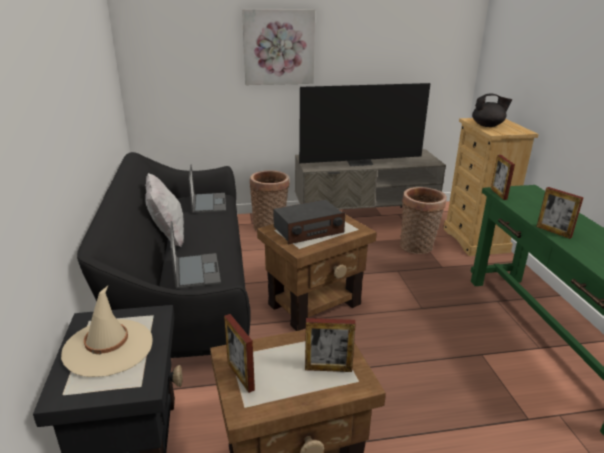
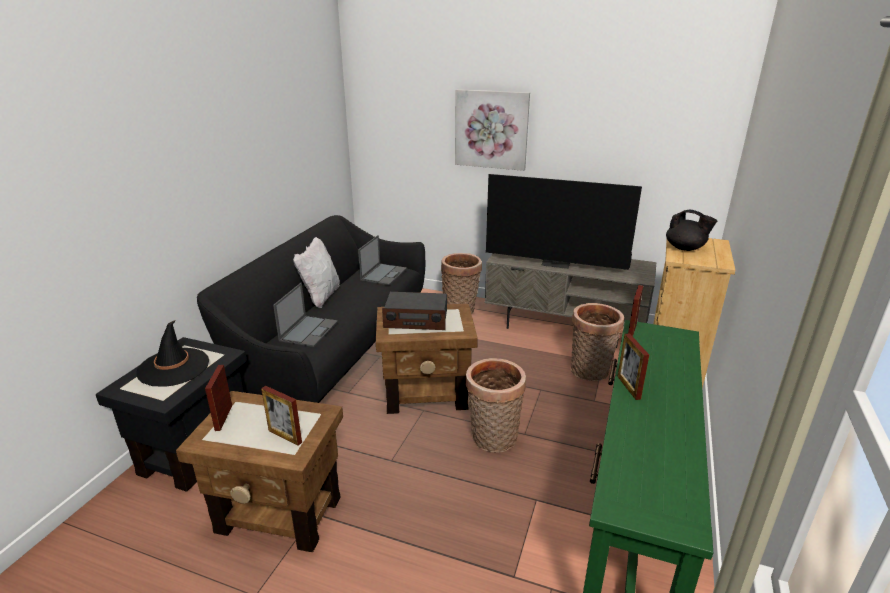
camera: 30 degrees right, 0 degrees up
(108, 347) = (174, 367): beige hat -> black hat
(404, 321) = (493, 440): none -> basket

